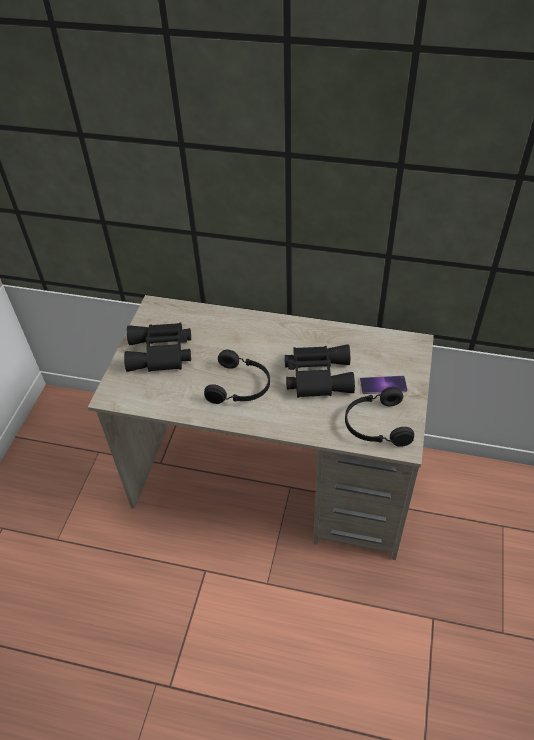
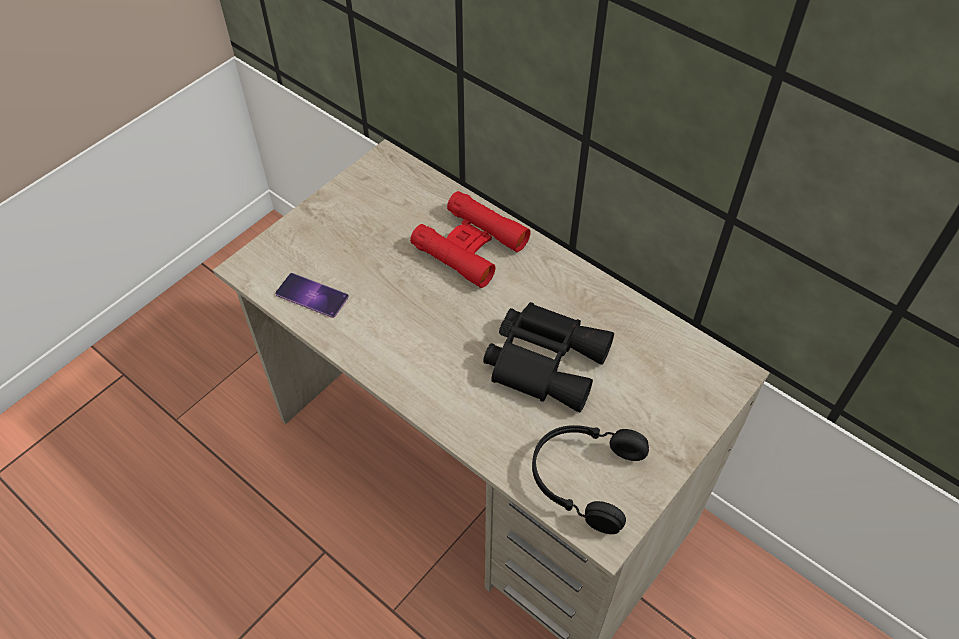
camera: 25 degrees right, 5 degrees up
(161, 354) = (351, 234): black binoculars -> none
(236, 333) = (470, 246): none -> red binoculars
(240, 386) = (426, 328): black headphones -> none
(383, 385) = (635, 419): phone -> phone (312, 295)

